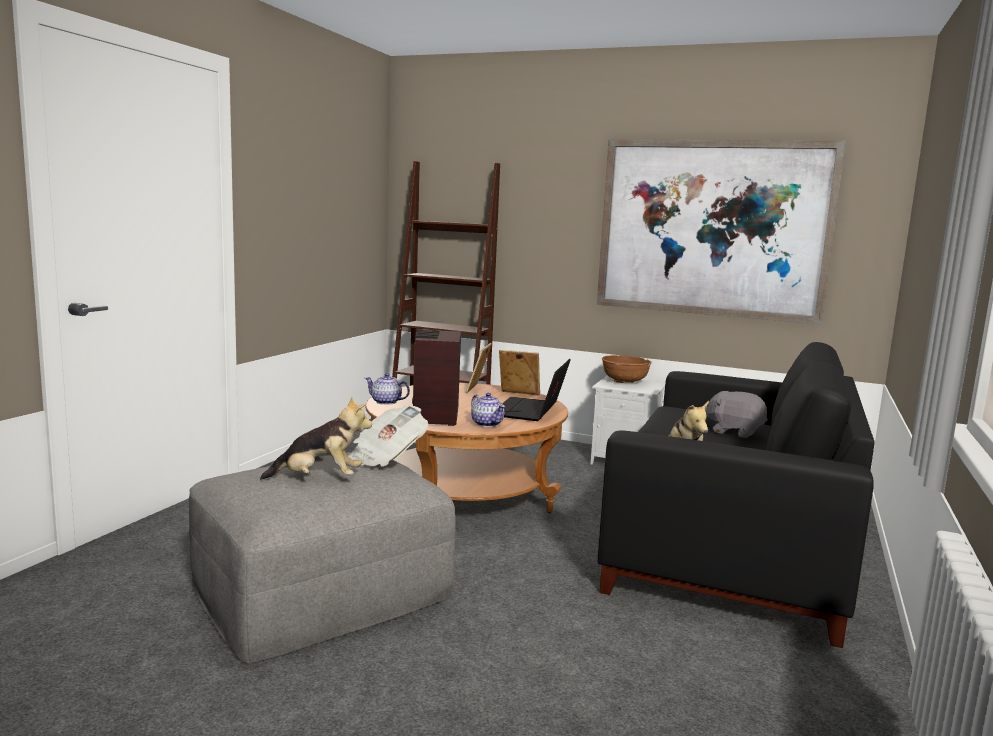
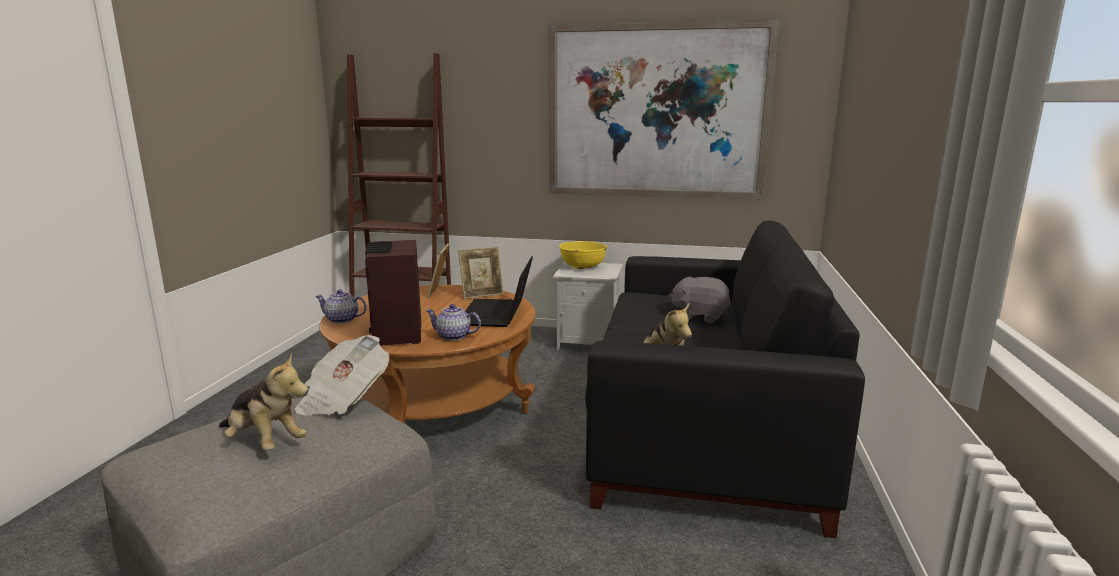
camera: 10 degrees left, 5 degrees up
(319, 479) = (264, 442): plush toy -> plush toy turned 45 degrees clockwise
(487, 424) = (454, 336): teapot -> teapot turned 150 degrees clockwise
(518, 395) = (482, 295): picture frame -> picture frame turned 150 degrees clockwise
(624, 381) = (582, 267): brown bowl -> yellow bowl

